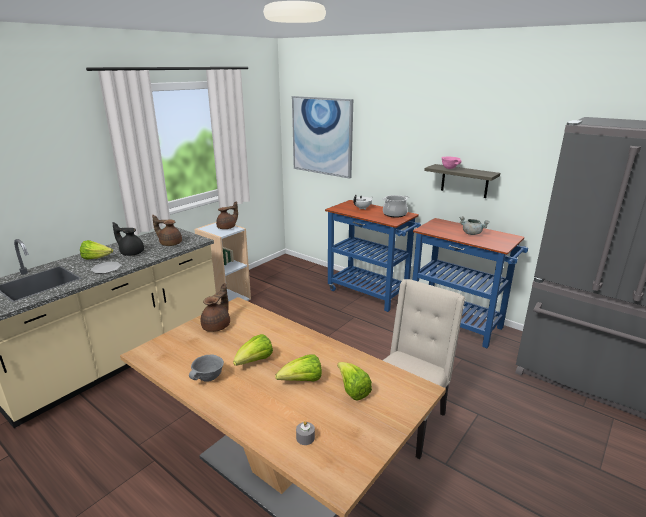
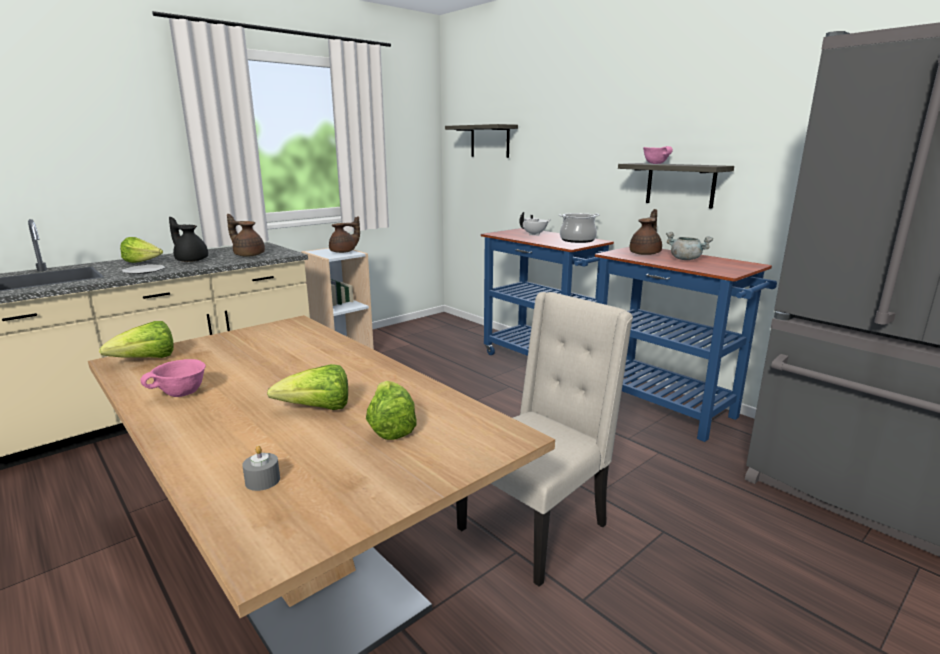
camera: 10 degrees right, 5 degrees down
(208, 378) = (181, 394): grey bowl -> pink bowl
(217, 326) = (248, 341): brown teapot -> brown teapot (645, 253)
(254, 362) = (266, 381): lettuce -> lettuce (146, 360)
(322, 136) = (490, 141): picture -> shelf

